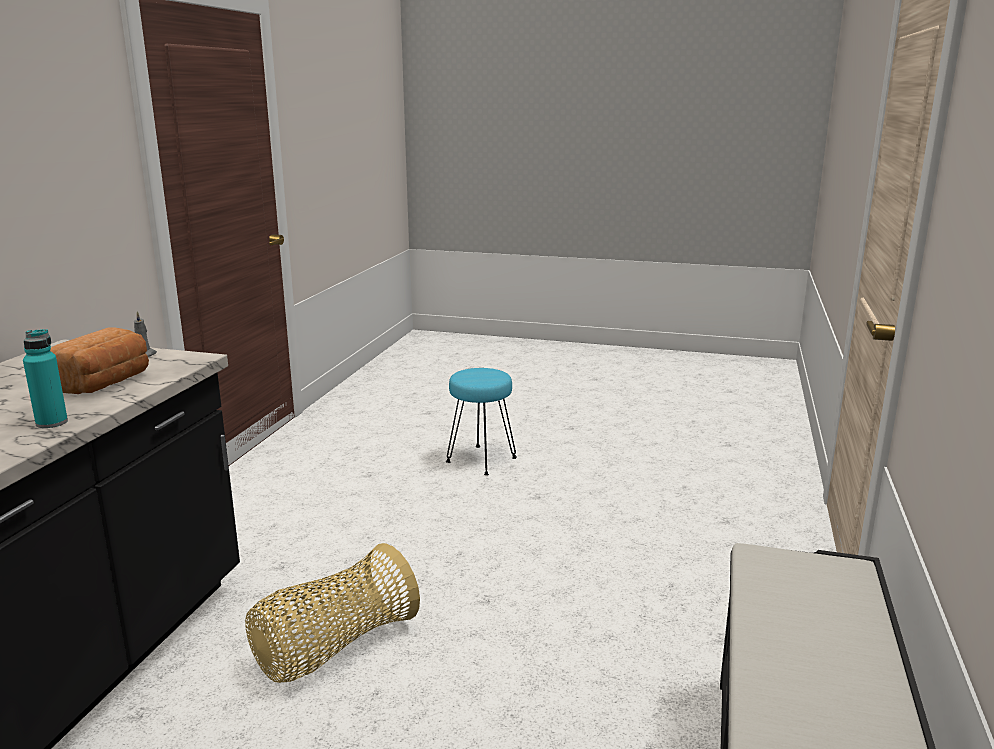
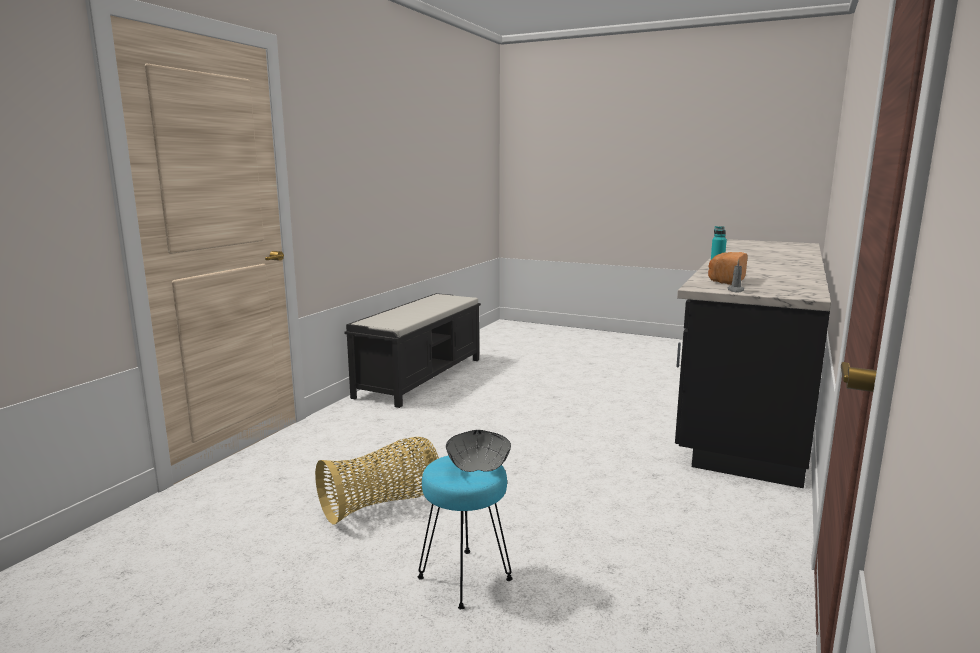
camera: 170 degrees left, 5 degrees down
(333, 648) = (595, 431): basket -> basket (383, 504)
(471, 376) = (477, 466): none -> grey bowl

